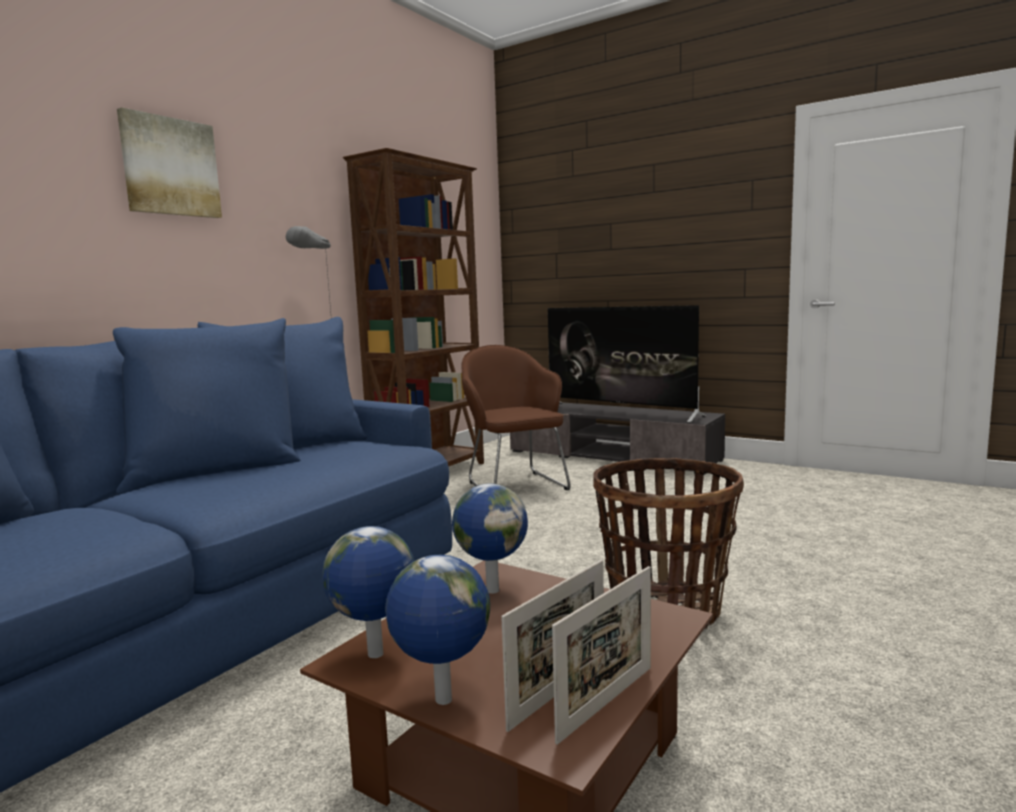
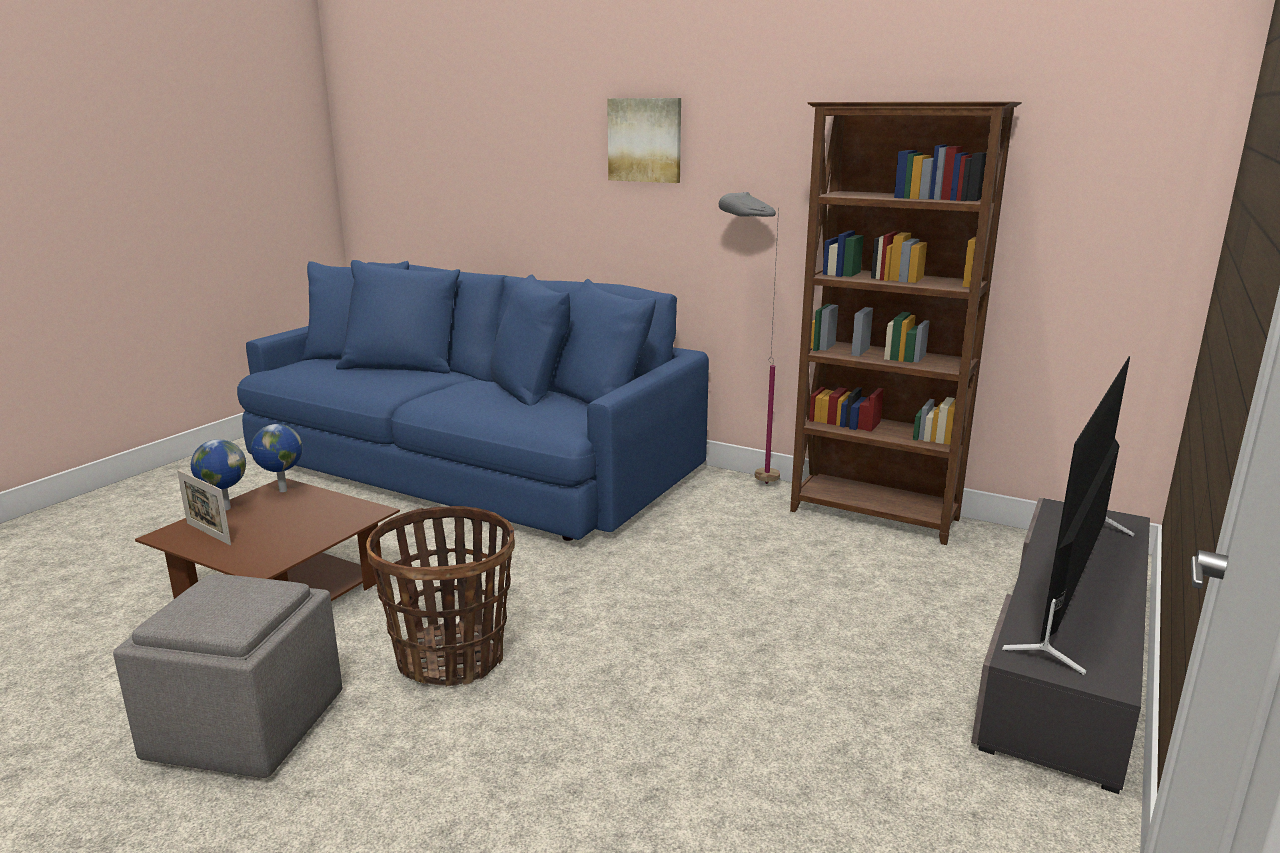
camera: 85 degrees right, 10 degrees up
(492, 590) = (343, 513): globe -> none
(514, 484) = (845, 571): brown armchair -> none
(607, 702) = (188, 545): picture frame -> none
(851, 717) = (244, 728): none -> grey ottoman

